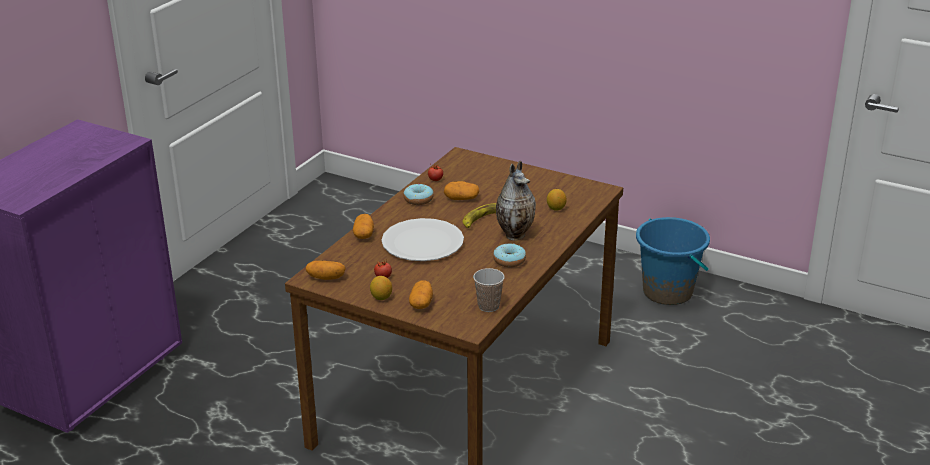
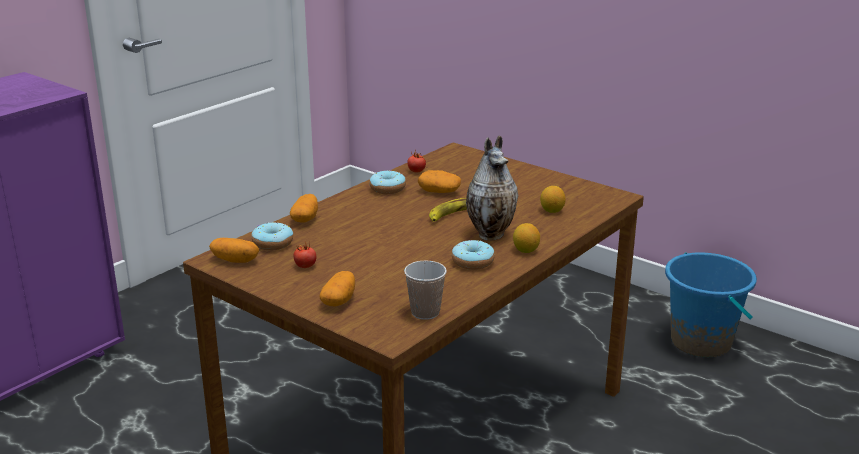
camera: 10 degrees right, 5 degrees down
(348, 260) = (273, 243): none -> donut
(381, 297) = (291, 289): lemon -> lemon (525, 250)
(422, 242) = (372, 233): white plate -> none

